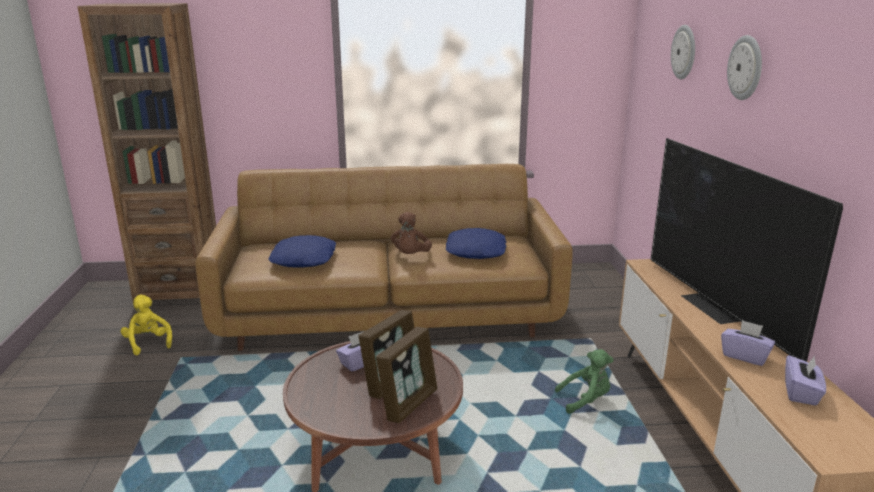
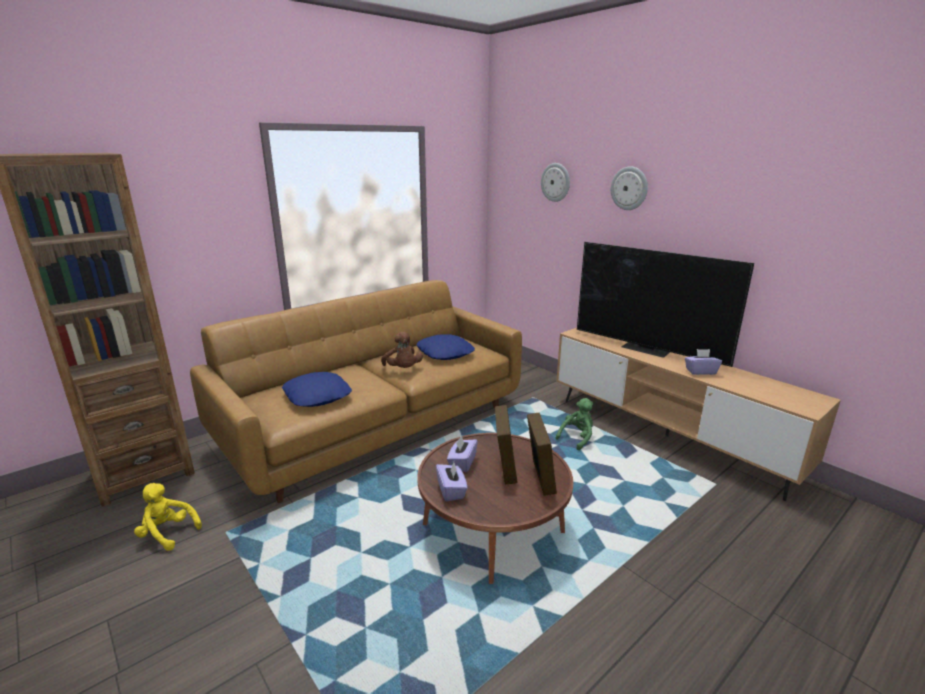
camera: 35 degrees left, 0 degrees up
(801, 393) = (750, 382): purple tissue box -> purple tissue box (451, 491)

